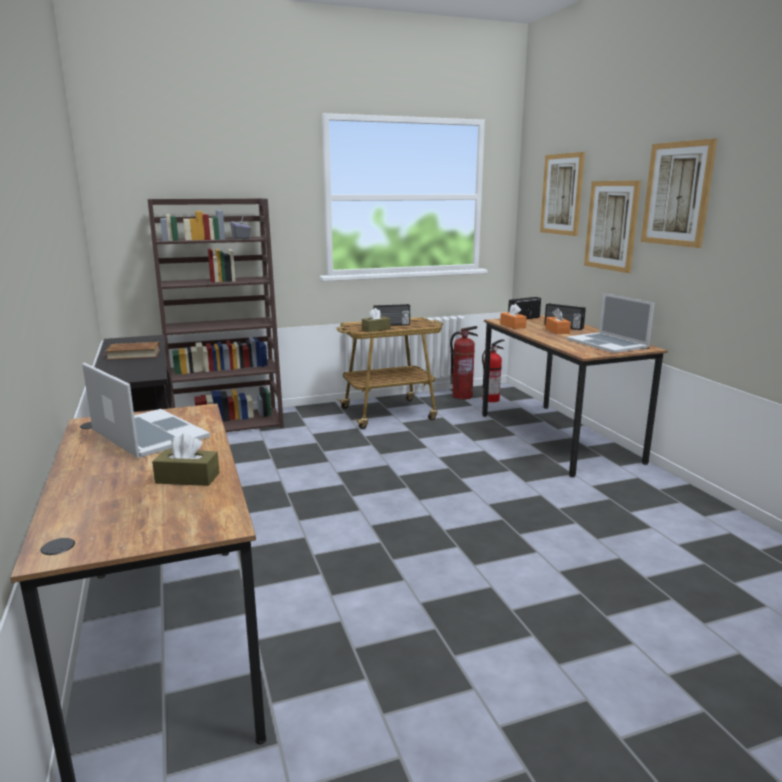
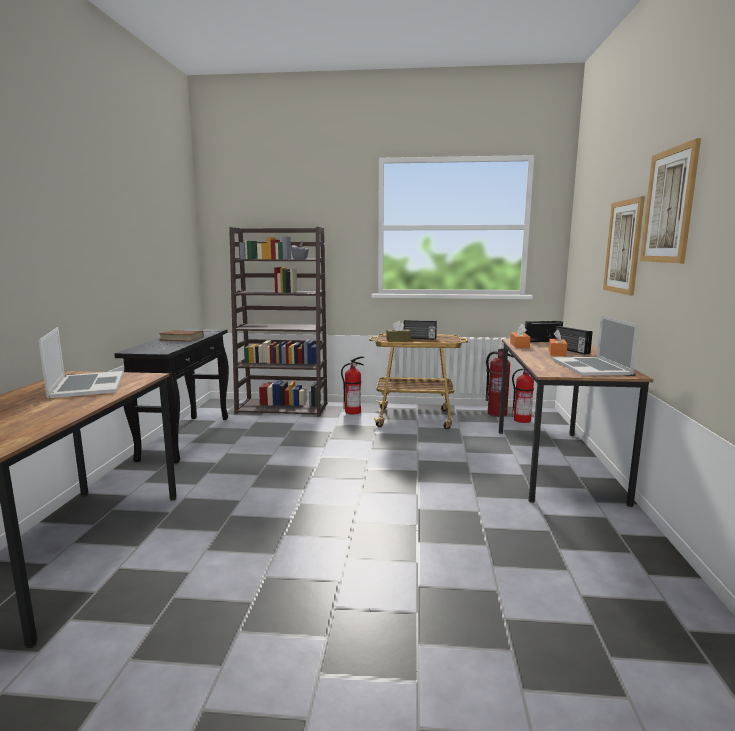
camera: 25 degrees right, 5 degrees down
(187, 478) = (45, 415): brown tissue box -> none
(316, 416) = (353, 411): none -> fire extinguisher
(562, 194) = (595, 220): picture -> none

